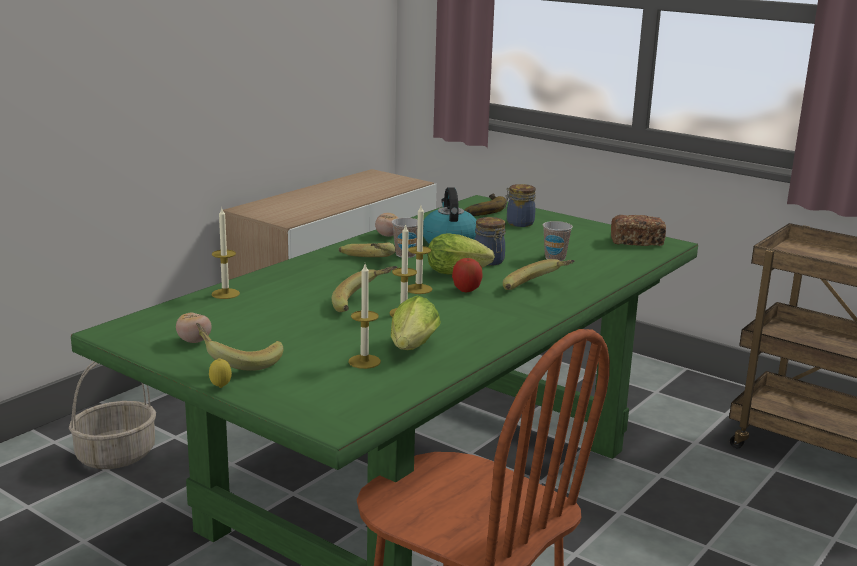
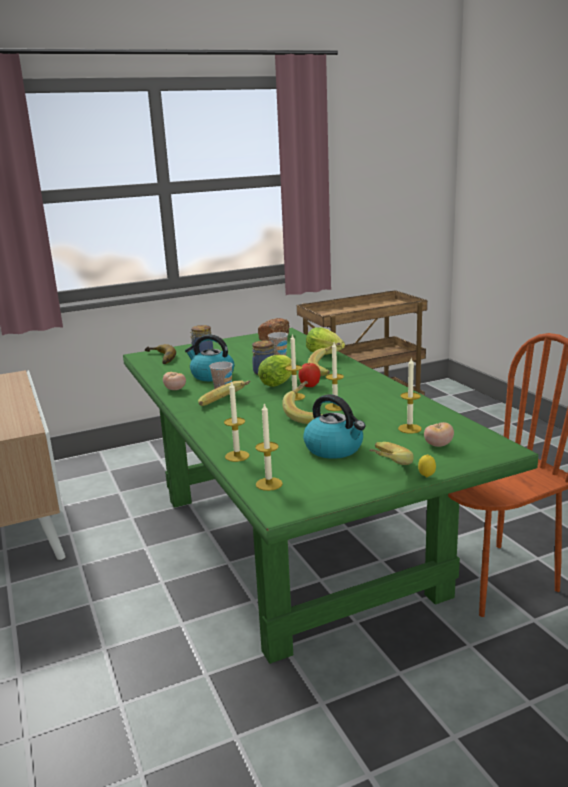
camera: 60 degrees left, 0 degrees up
(116, 455) = (100, 692): basket -> none
(165, 318) = (269, 484): none -> candle
(194, 341) = (330, 477): tomato -> tomato (438, 445)
(273, 332) = (334, 449): none -> kettle
(411, 349) = (399, 413): lettuce -> lettuce (326, 354)

